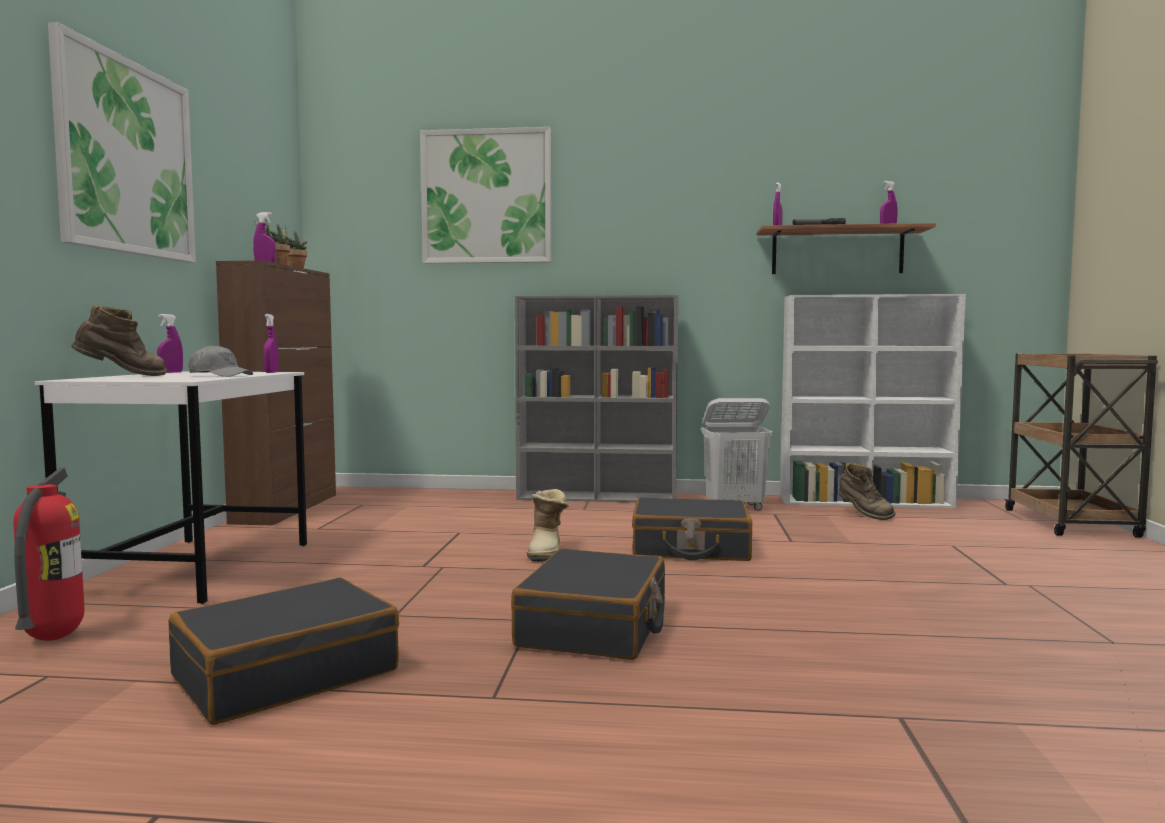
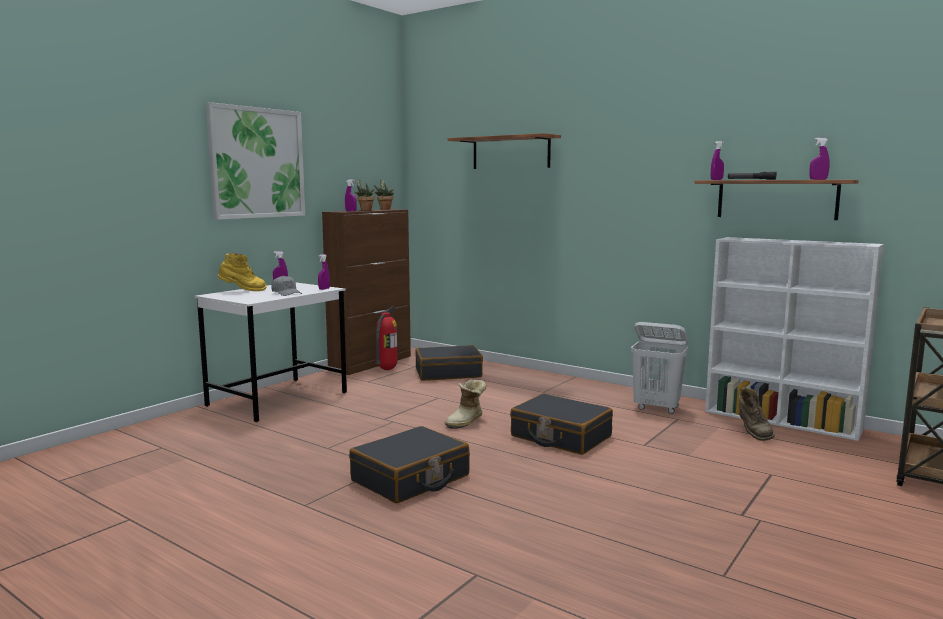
camera: 30 degrees right, 5 degrees up
(52, 638) = (182, 428): fire extinguisher -> fire extinguisher (387, 369)
(122, 376) = (242, 291): brown boot -> yellow boot
(286, 673) = (241, 469): black suitcase -> black suitcase (448, 373)
(486, 197) = (511, 153): picture -> shelf
(598, 497) = (571, 382): grey bookcase -> none

